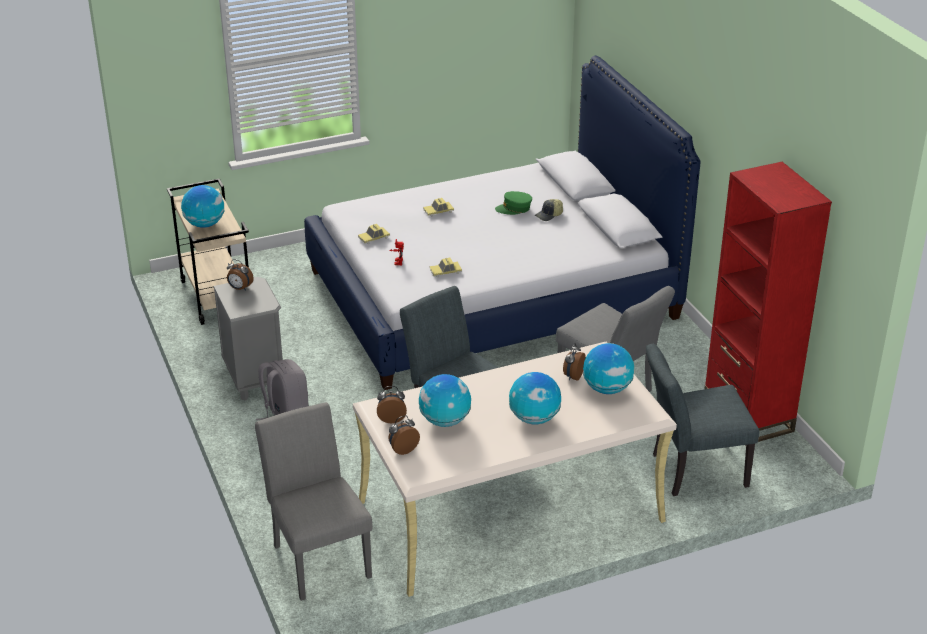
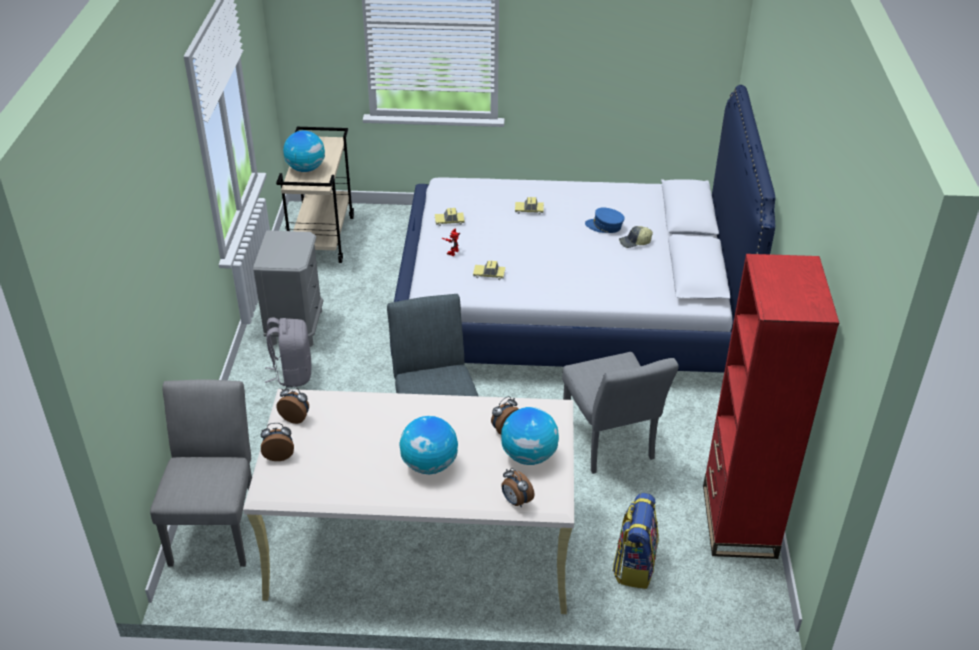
camera: 25 degrees right, 5 degrees up
(240, 288) = (285, 239): alarm clock -> alarm clock (516, 501)
(445, 421) = (342, 437): globe -> none
(514, 209) = (604, 226): green cap -> blue cap
(691, 471) = (634, 565): grey chair -> backpack

